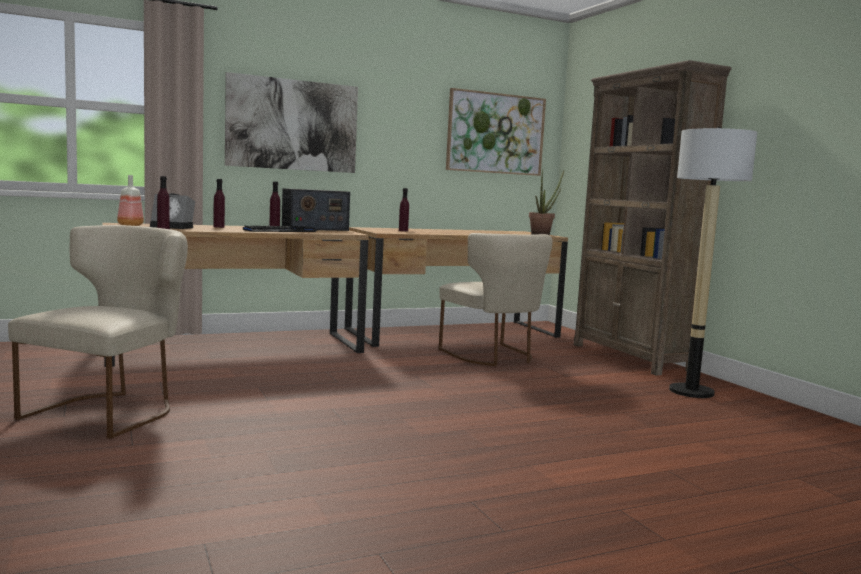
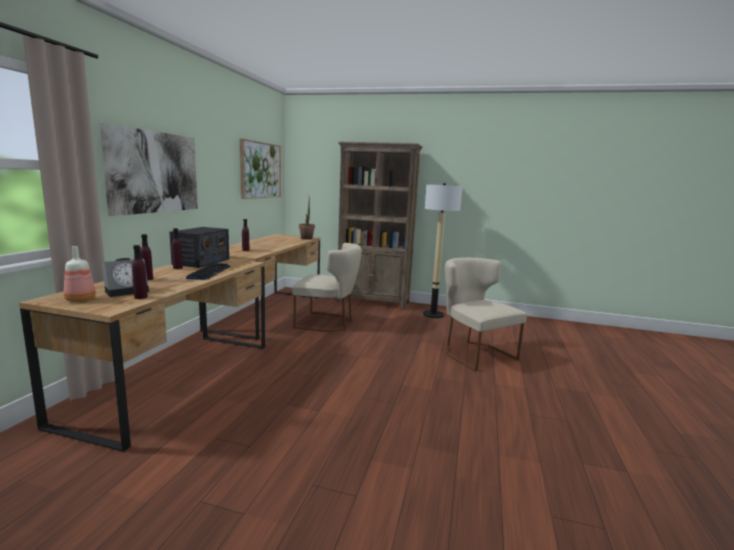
camera: 50 degrees left, 5 degrees up
(111, 410) = (261, 483): beige chair -> beige chair (474, 353)

